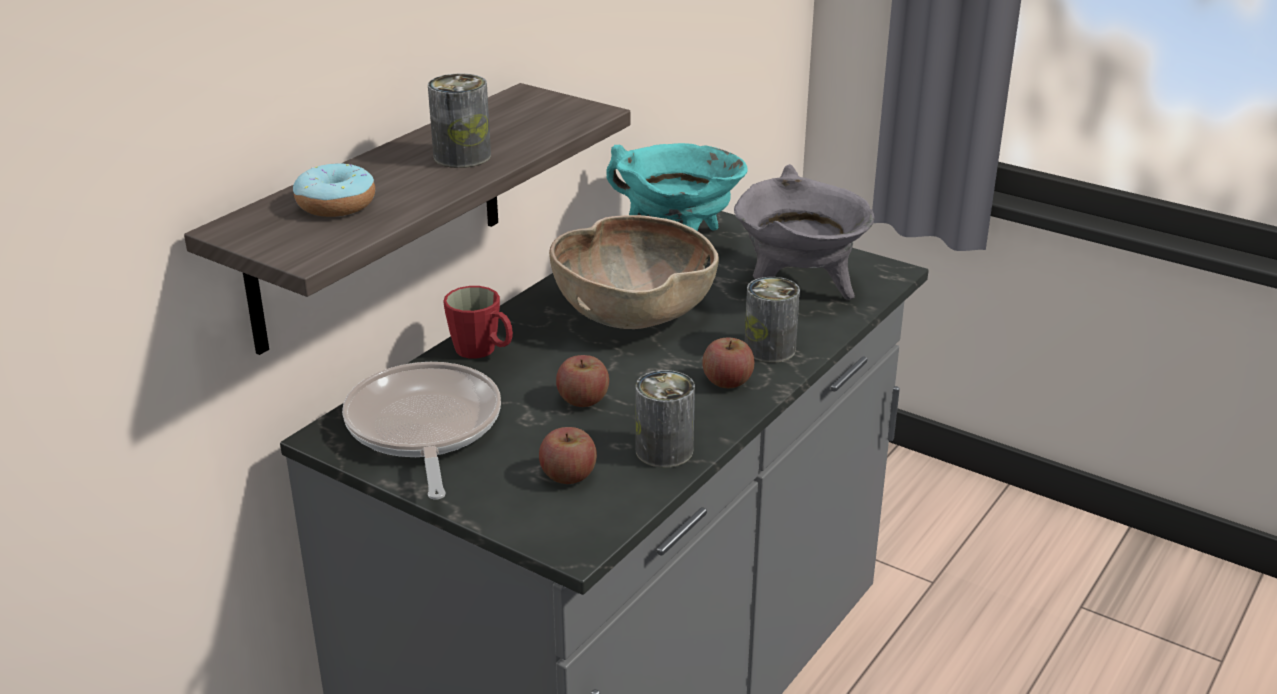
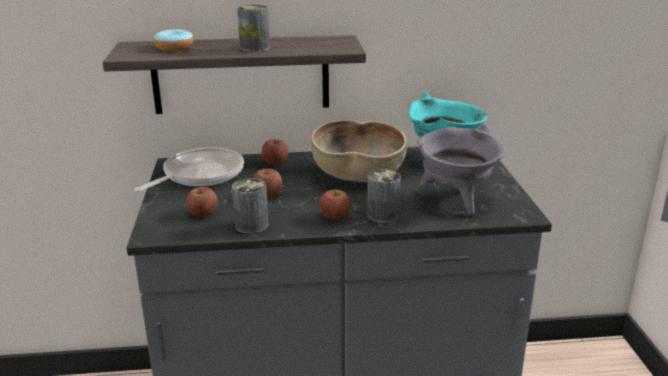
camera: 50 degrees right, 5 degrees down
(483, 351) = (275, 162): red mug -> apple

